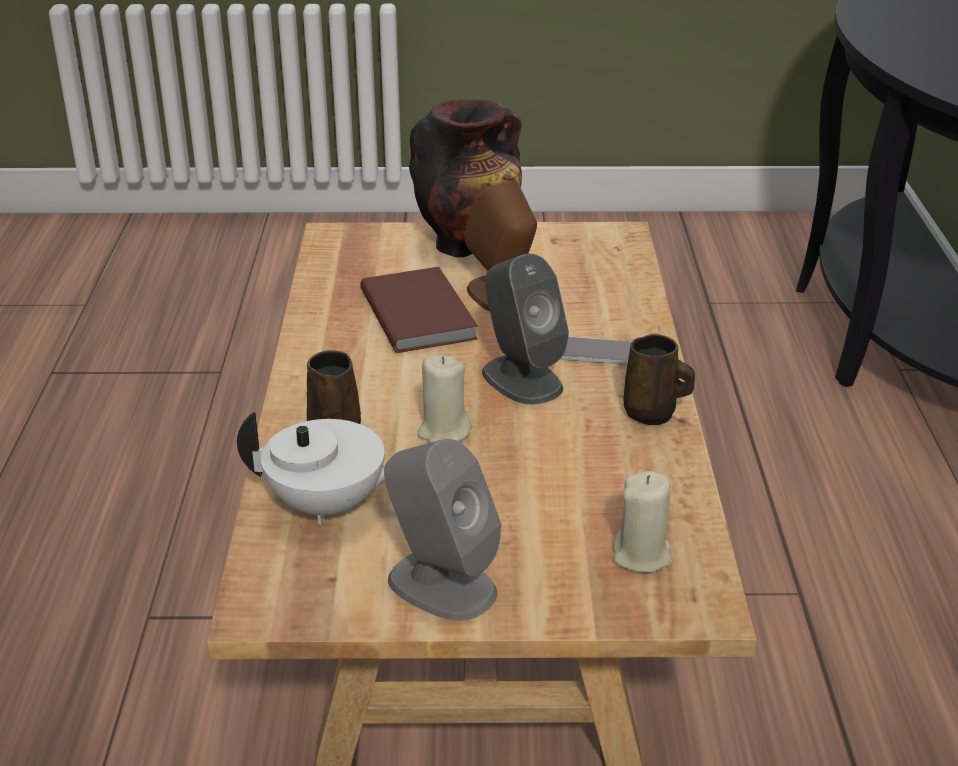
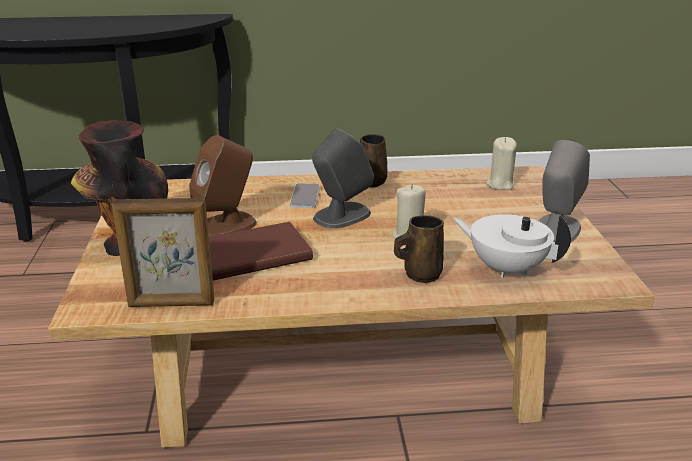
camera: 95 degrees left, 5 degrees down
(323, 273) = (171, 304): none -> picture frame
(328, 505) = (506, 268): white teapot -> white teapot turned 60 degrees counterclockwise

